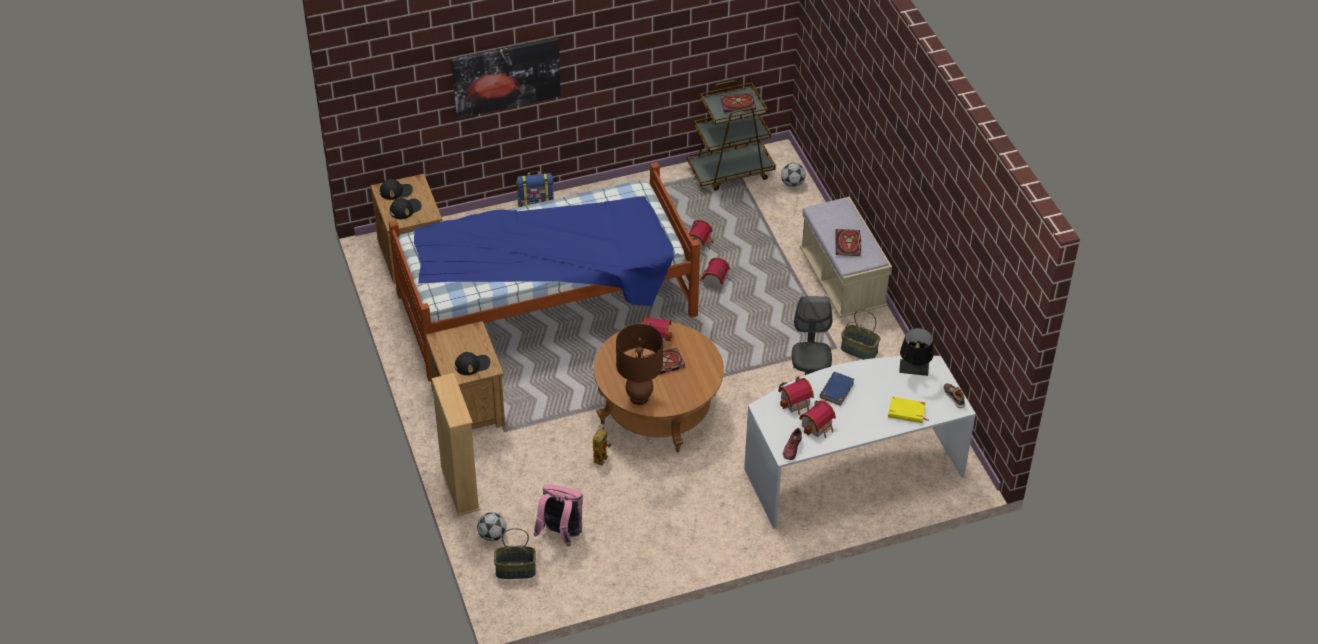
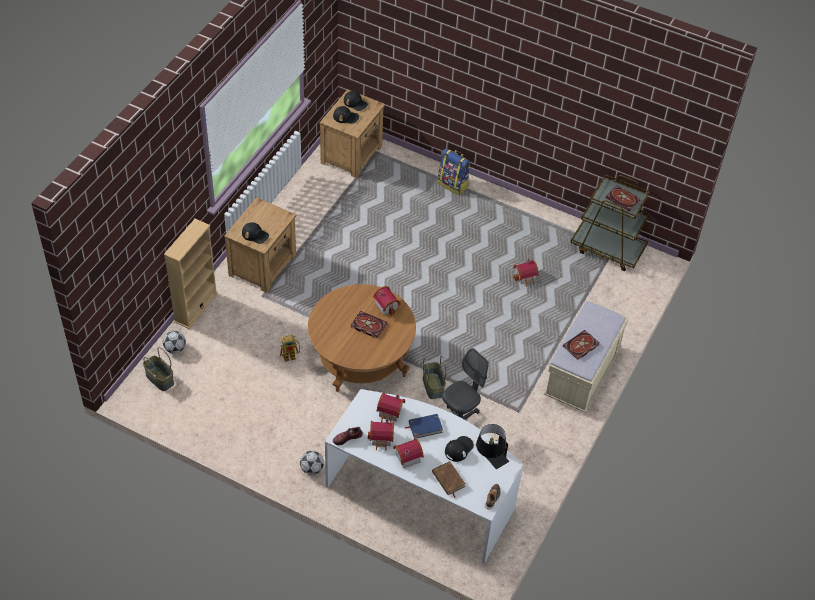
camera: 45 degrees right, 5 degrees up
(506, 76) = (459, 68): picture -> none
(547, 306) = (384, 243): bed -> none
(560, 534) = (209, 380): pink backpack -> none
(639, 398) = (325, 334): brown table lamp -> none
(713, 281) = (501, 307): toy house -> toy house (406, 456)
(792, 184) = (637, 287): football -> football (312, 469)
(859, 350) = (531, 426): basket -> basket (433, 386)
(882, 384) = (459, 449): none -> black cap
(906, 412) = (448, 480): yellow book -> brown book

